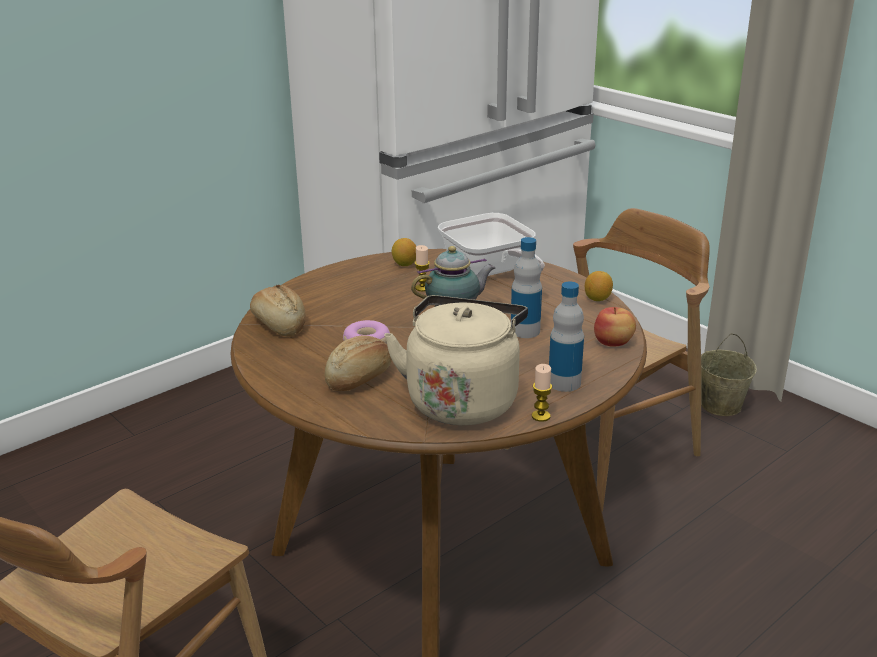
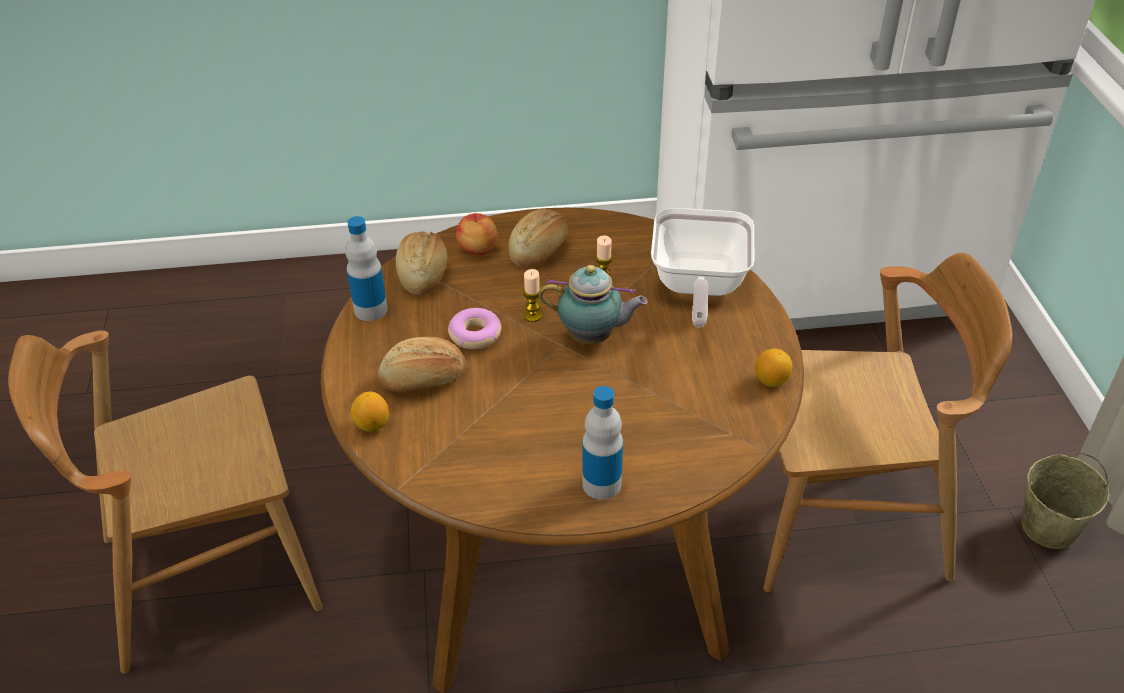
camera: 35 degrees right, 15 degrees up
(354, 286) = (540, 250): none -> bread
(404, 264) = (621, 238): lemon -> lemon (372, 425)
(463, 399) = (483, 455): beige kettle -> none
(525, 331) = (641, 392): bottle -> bottle (370, 310)
(541, 416) = (531, 516): candle -> candle (533, 316)
(613, 343) = (715, 454): apple -> apple (478, 249)

